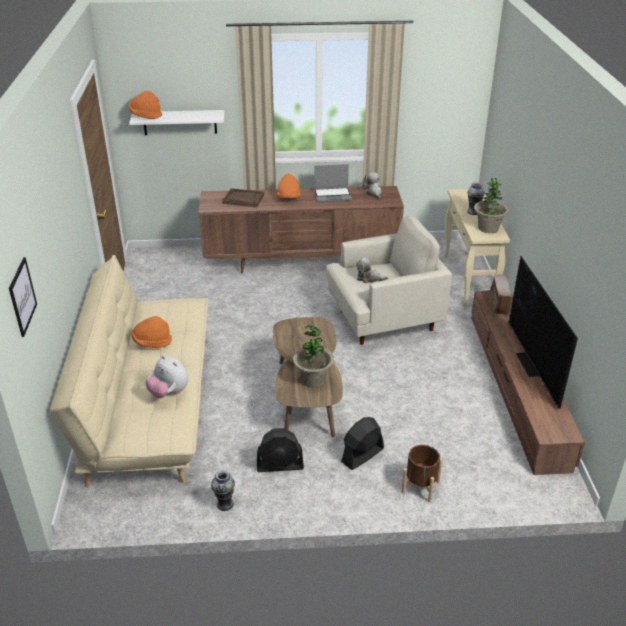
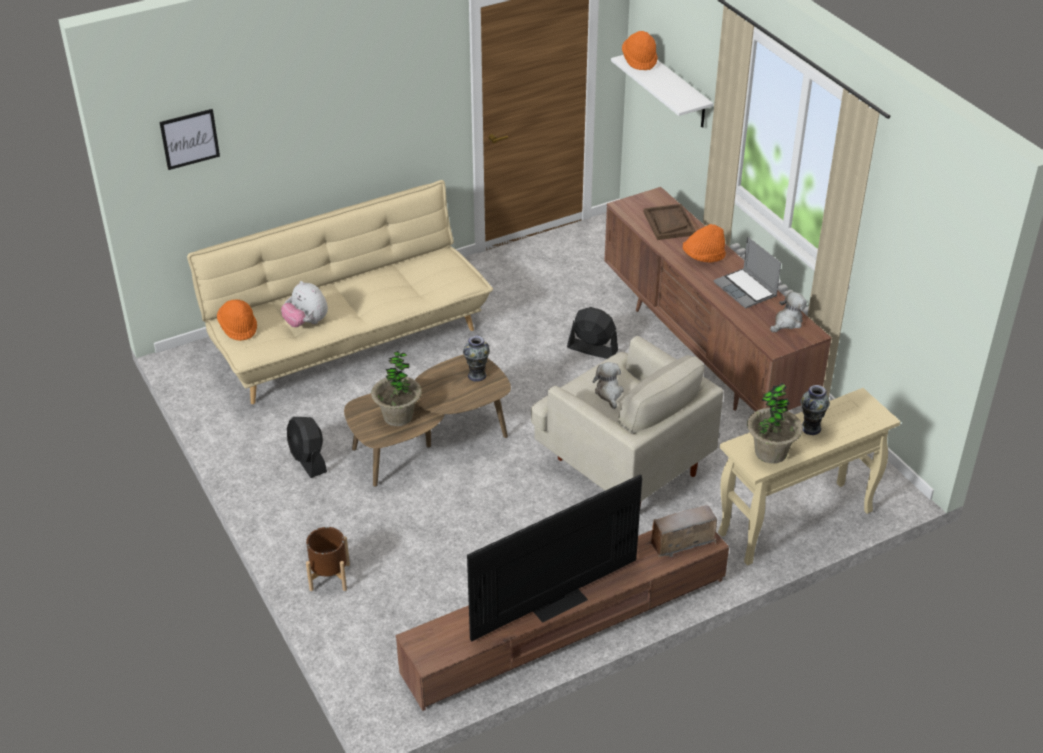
camera: 65 degrees right, 5 degrees up
(152, 342) = (379, 281): orange hat -> orange hat (238, 328)
(169, 393) = (306, 323): plush toy -> plush toy turned 60 degrees counterclockwise
(225, 504) = (236, 441): vase -> vase (477, 375)
(362, 455) = (356, 517): black fan -> black fan (592, 349)

